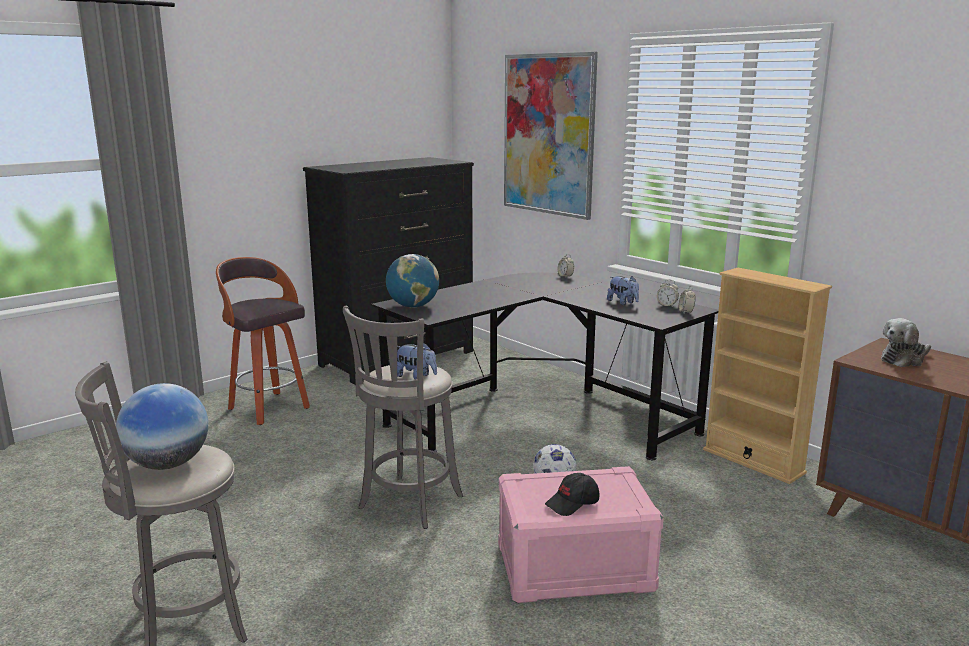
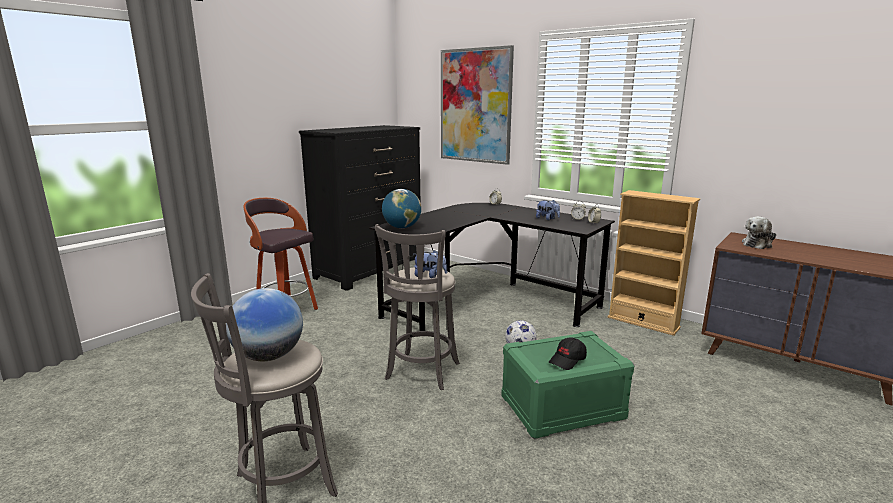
camera: 10 degrees left, 0 degrees up
(573, 568) = (562, 408): pink storage box -> green storage box

